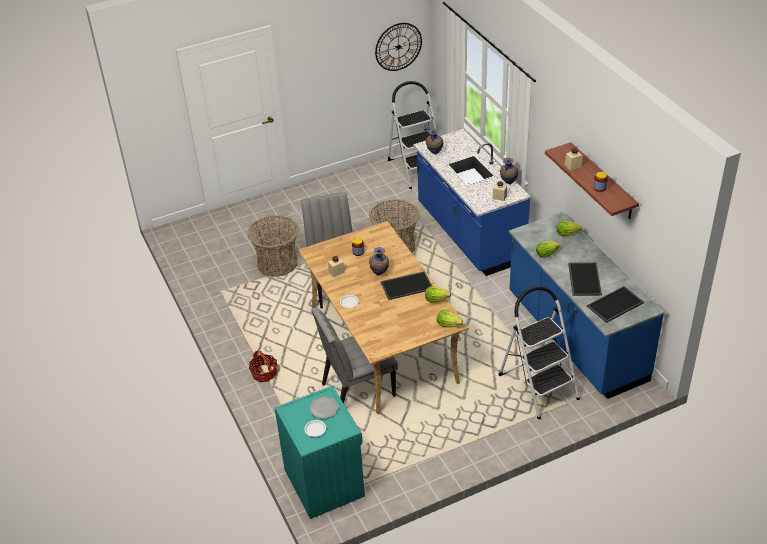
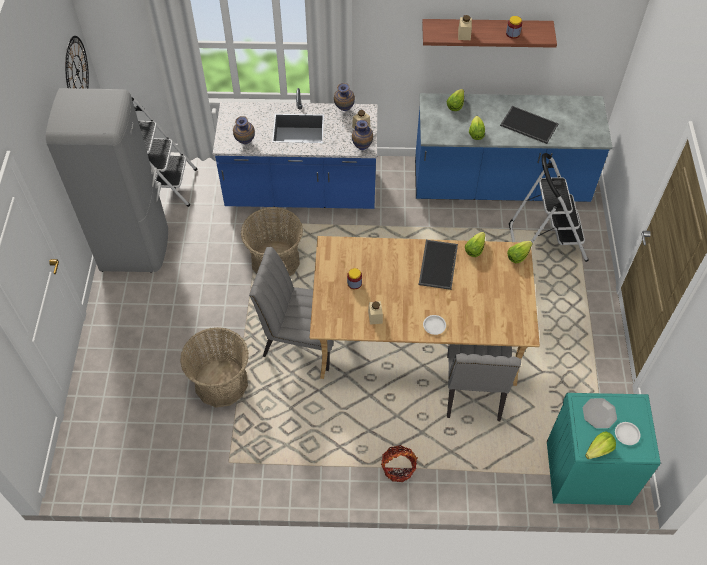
camera: 65 degrees left, 15 degrees up
(291, 417) = (598, 450): none -> lettuce
(357, 182) = (136, 247): none -> grey fridge
(380, 274) = (404, 279): vase -> vase (362, 148)
(615, 305) = (576, 122): tray -> none

